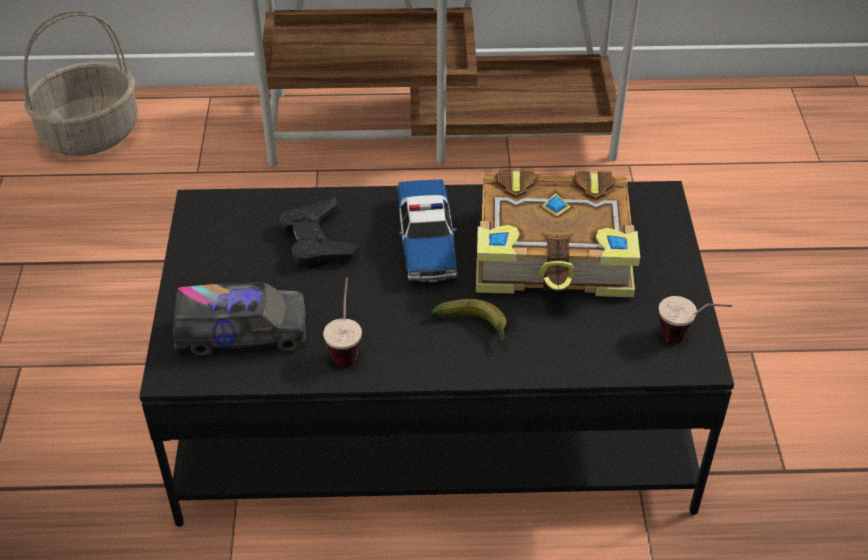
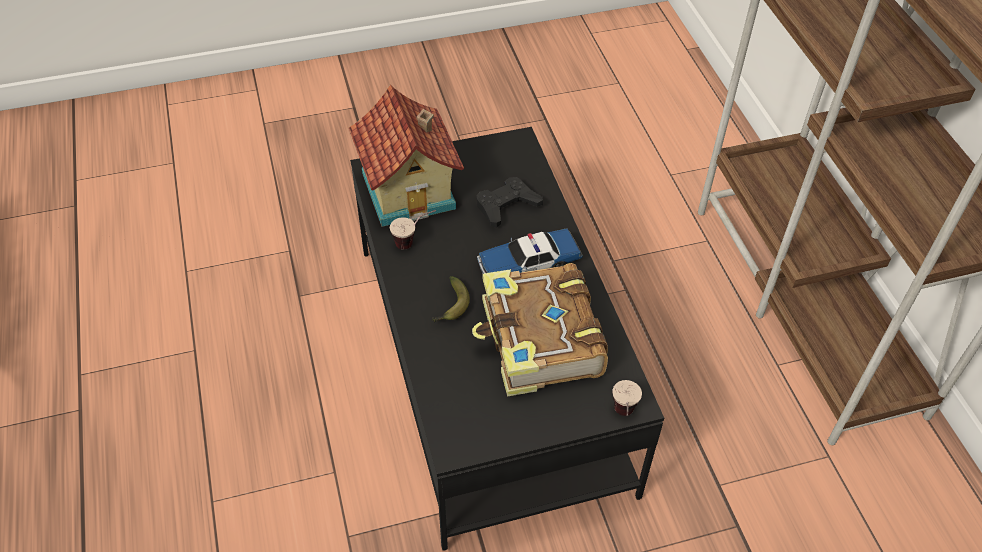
camera: 75 degrees right, 5 degrees up
(91, 133) = (681, 109): basket -> none
(242, 333) = (411, 190): toy truck -> toy house
(687, 339) = (475, 438): cup -> cup (623, 418)

